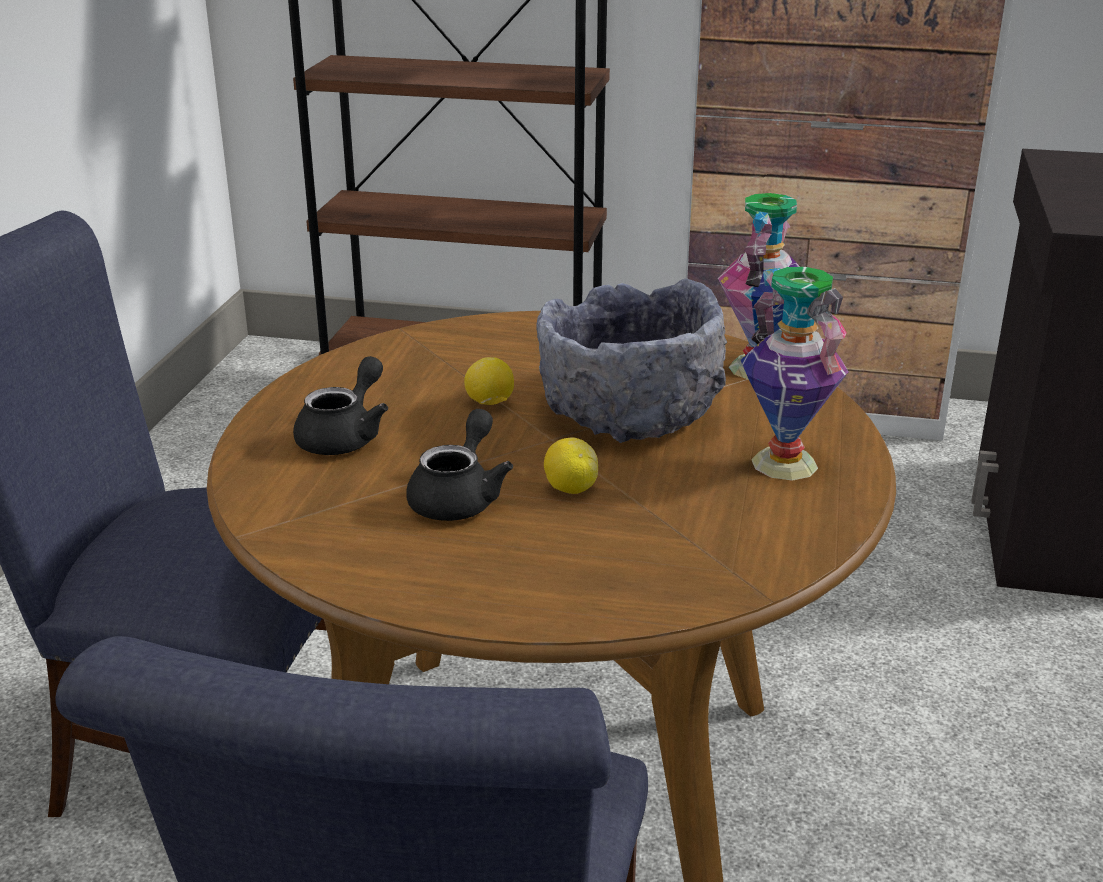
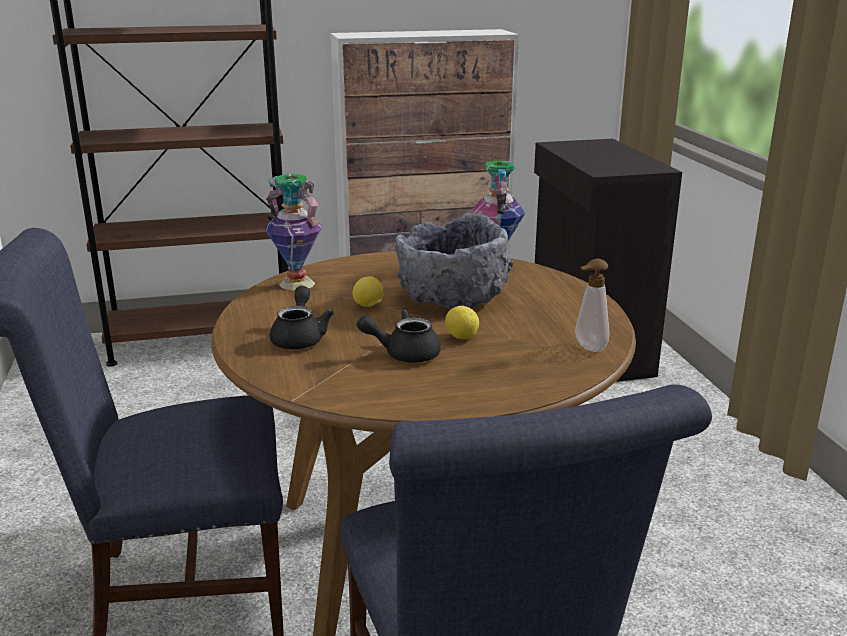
camera: 25 degrees left, 5 degrees down
(459, 497) = (404, 354): black teapot -> black teapot turned 90 degrees counterclockwise
(752, 557) = (588, 348): none -> soap dispenser
(782, 464) = (557, 305): vase -> vase (296, 284)

